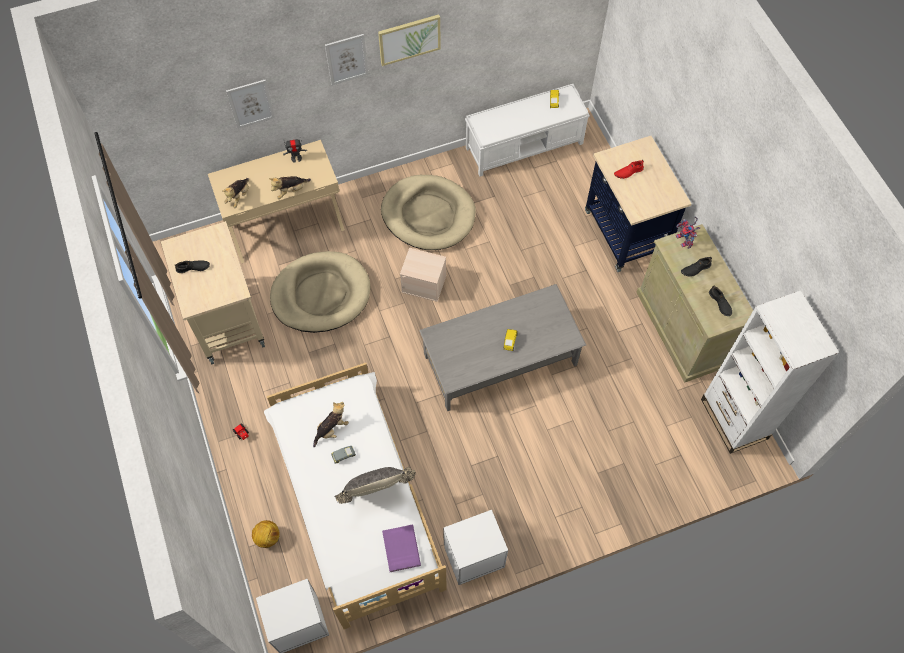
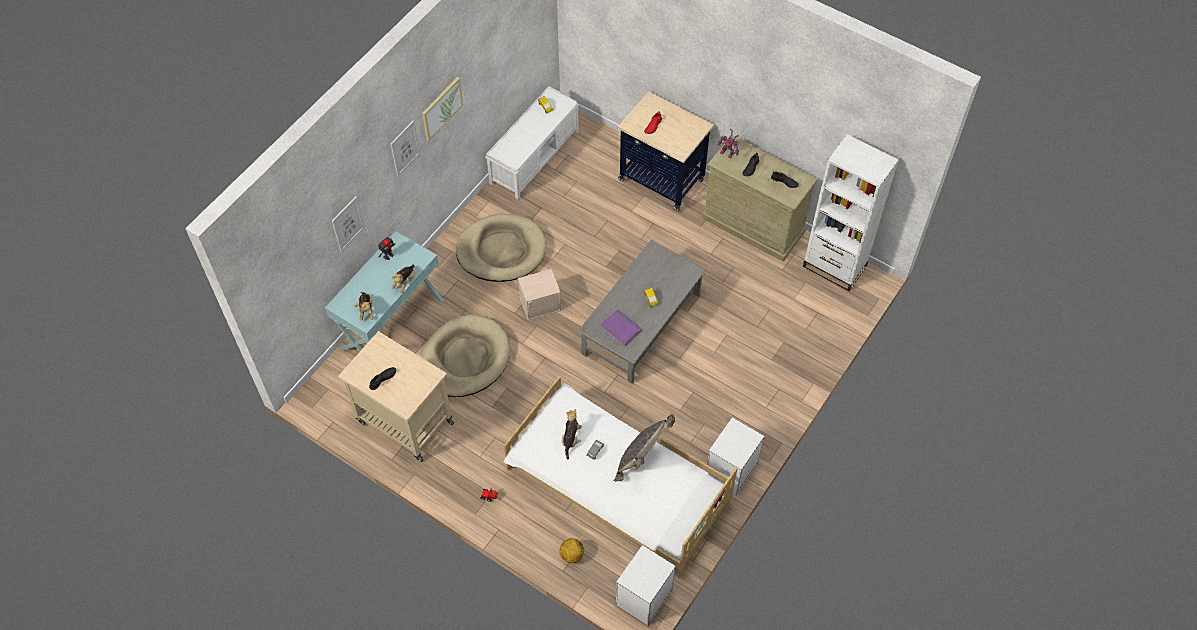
camera: 35 degrees left, 5 degrees down
(285, 225) = (392, 324): beige desk -> turquoise desk
(400, 549) = (687, 486): purple book -> purple book (620, 329)

